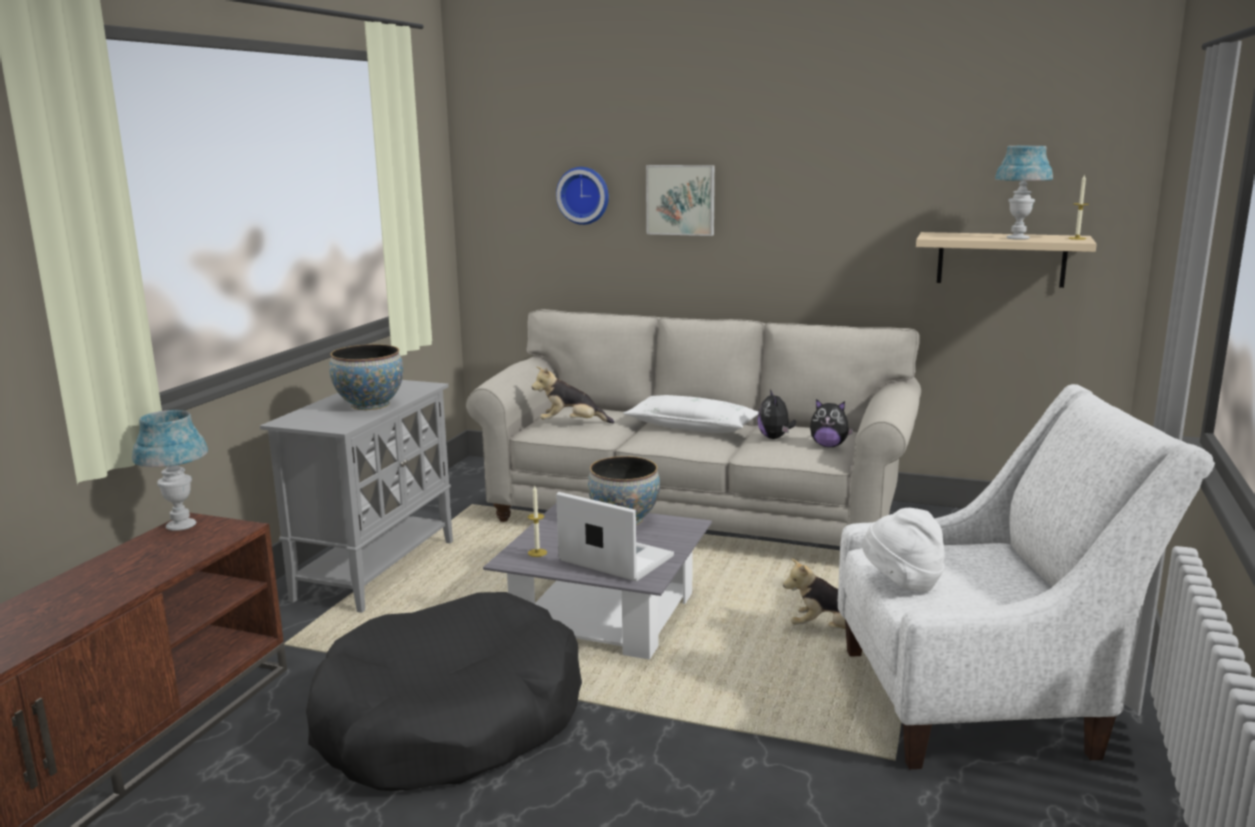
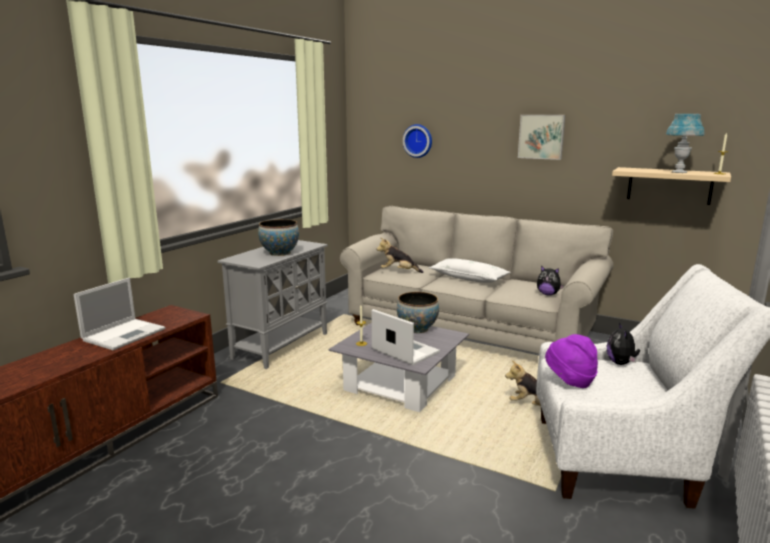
camera: 10 degrees right, 0 degrees up
(123, 572) = (125, 334): none -> laptop
(181, 525) = (164, 312): blue table lamp -> none
(449, 720) = (296, 435): black dog bed -> none
(681, 199) = (473, 144): picture -> picture (541, 136)
(775, 438) = (516, 287): plush toy -> plush toy (621, 363)
(902, 582) = (569, 381): white hat -> purple hat

